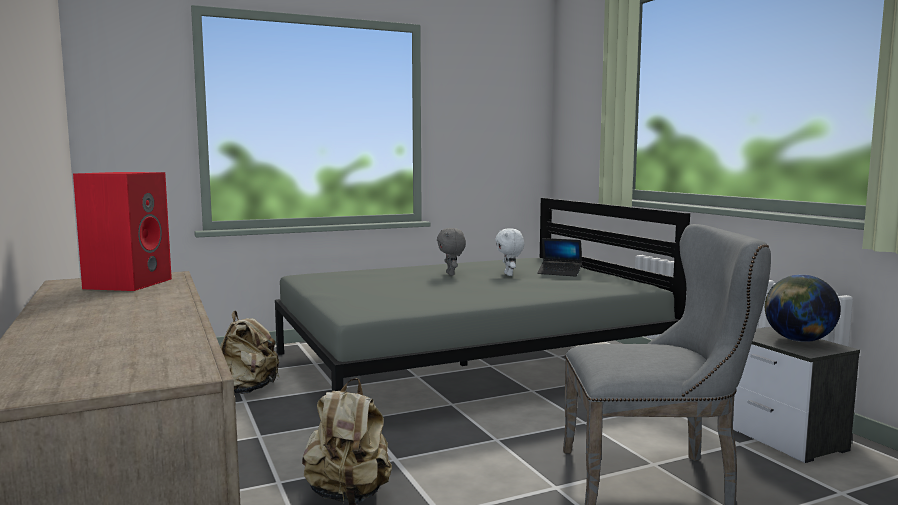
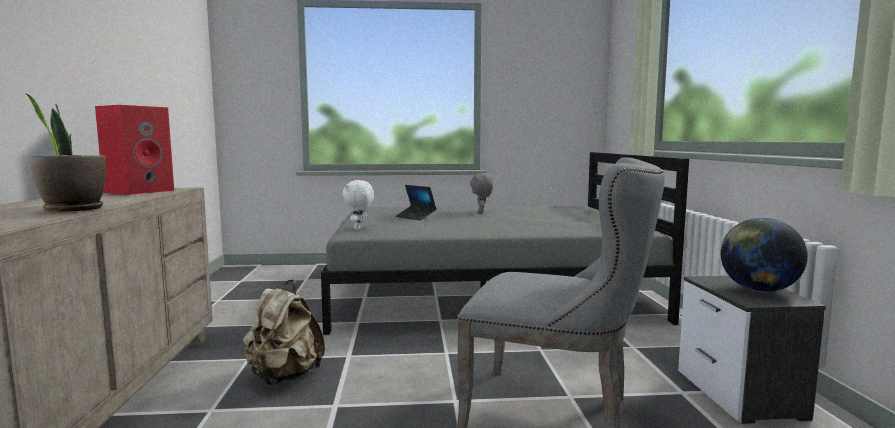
camera: 20 degrees right, 0 degrees up
(164, 322) = (73, 209): none -> potted plant
(247, 390) = (301, 292): beige backpack -> none
(509, 274) = (532, 215): white plush toy -> white plush toy (359, 228)
(559, 273) = (579, 216): laptop -> laptop (416, 217)

